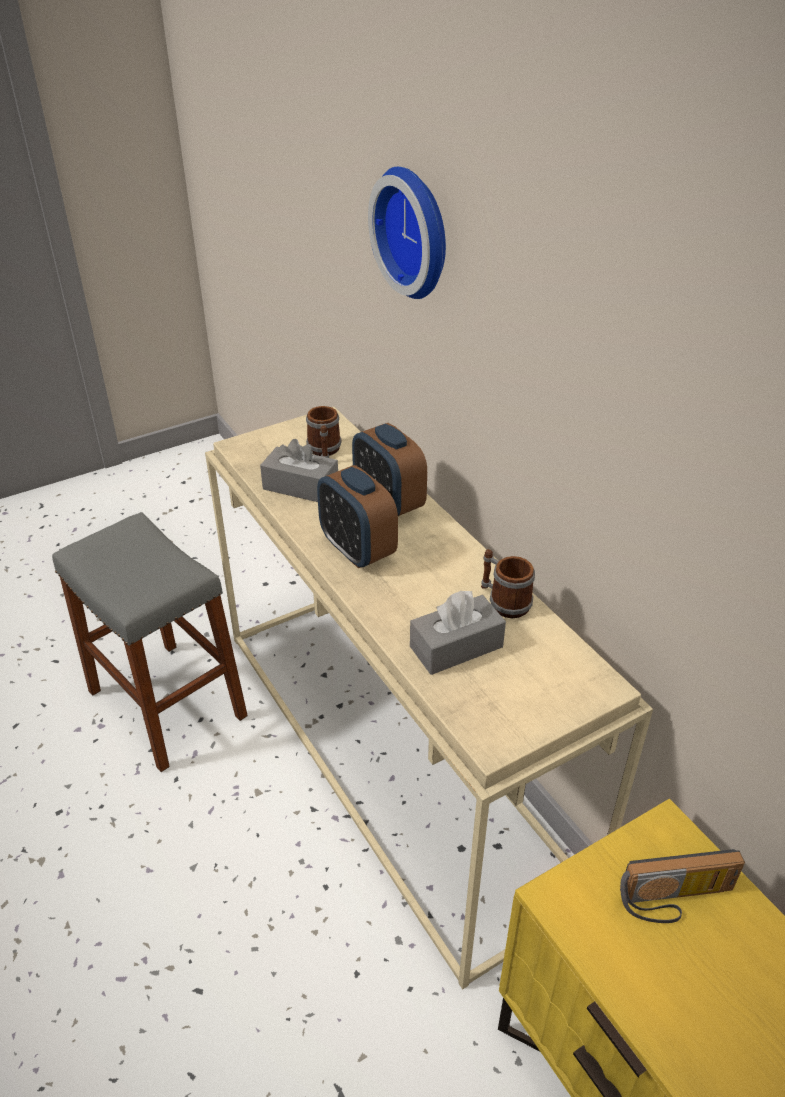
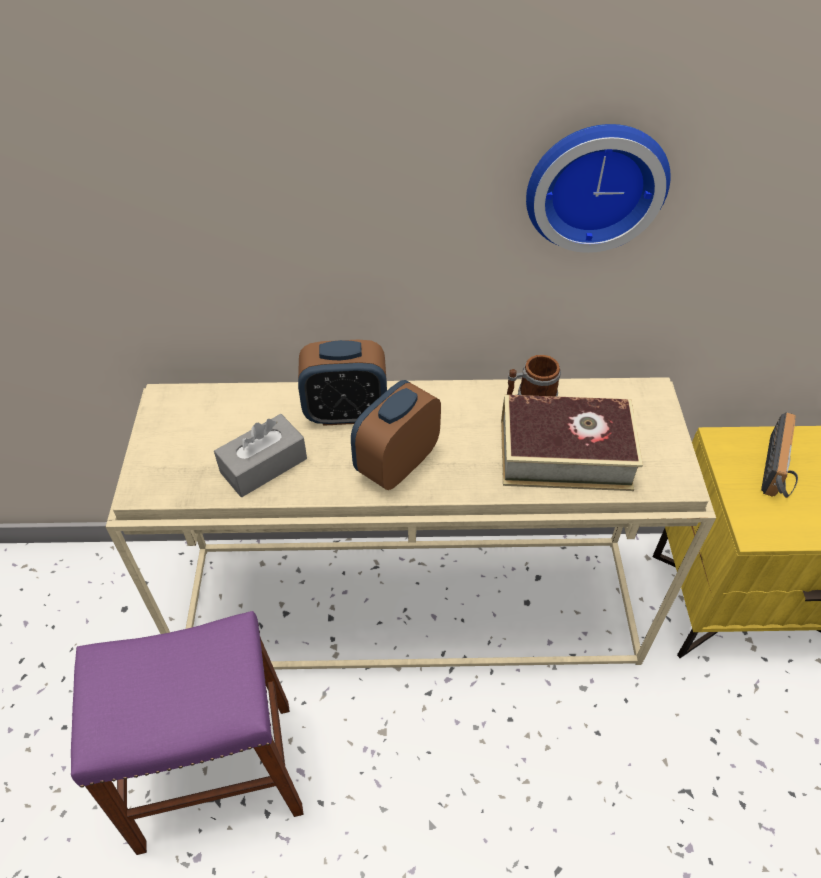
camera: 60 degrees left, 10 degrees up
(167, 704) = (217, 774): grey stool -> purple stool
(324, 452) = (222, 423): mug -> none
(357, 550) = (396, 463): alarm clock -> alarm clock turned 135 degrees clockwise
(416, 232) = (256, 137): wall clock -> wall clock (595, 184)
(456, 647) = (564, 454): grey tissue box -> book

